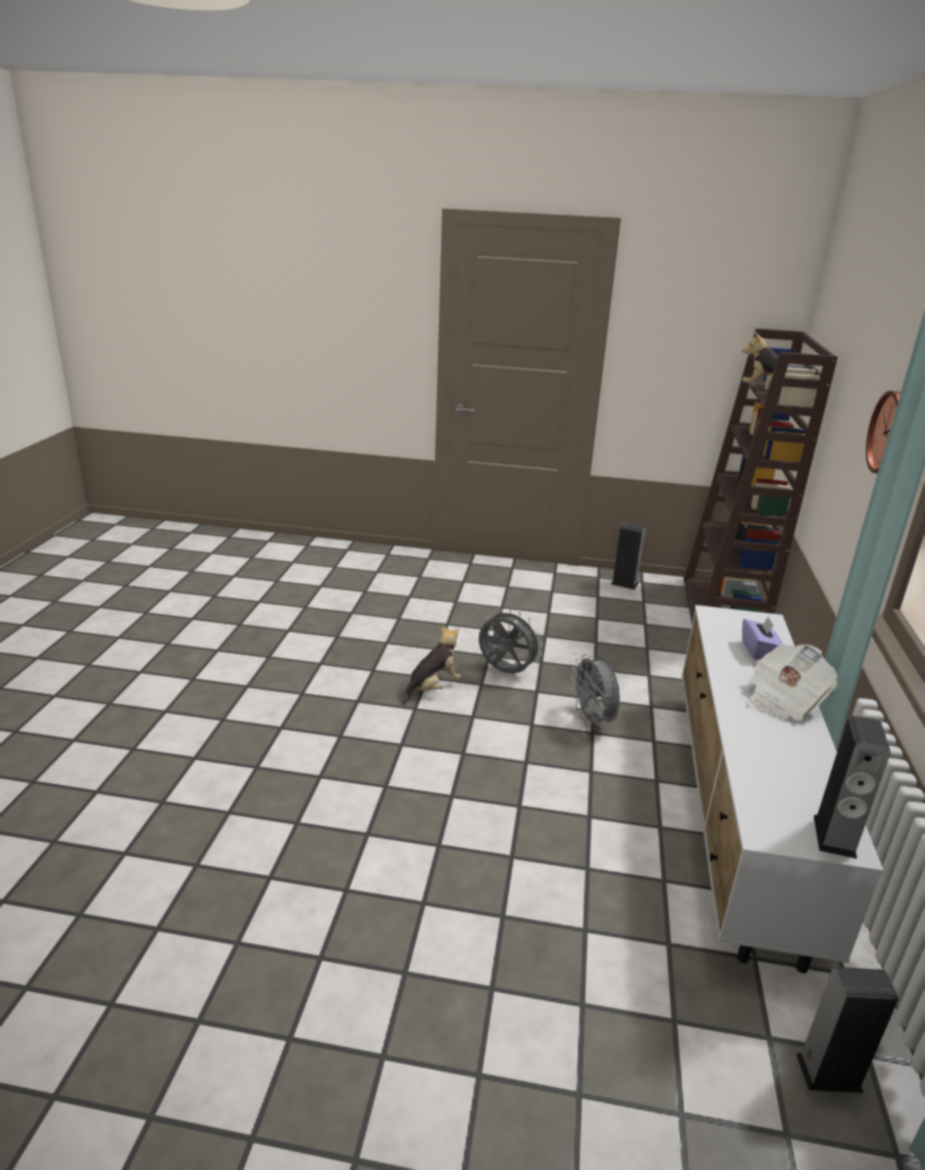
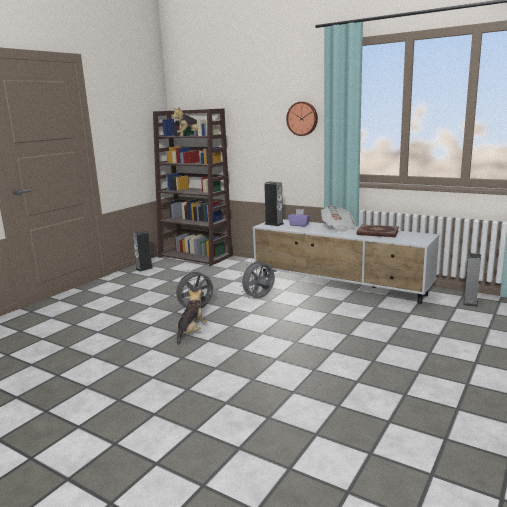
camera: 65 degrees left, 10 degrees down
(432, 687) = (191, 332): plush toy -> plush toy turned 45 degrees clockwise
(593, 721) = (259, 298): grey fan -> grey fan turned 135 degrees clockwise
(790, 761) = (377, 233): none -> book
(834, 836) = (422, 235): speaker -> speaker (274, 224)

